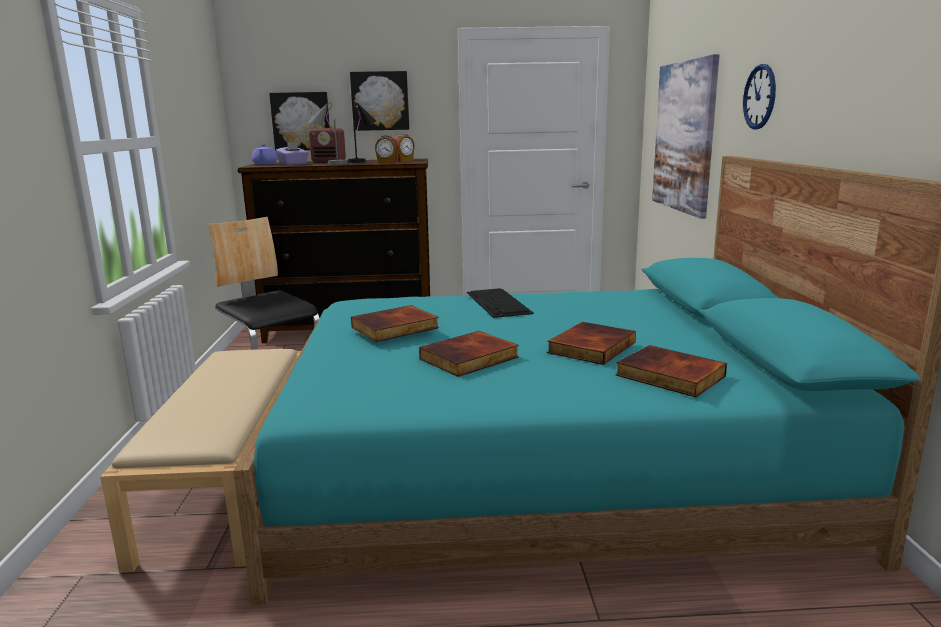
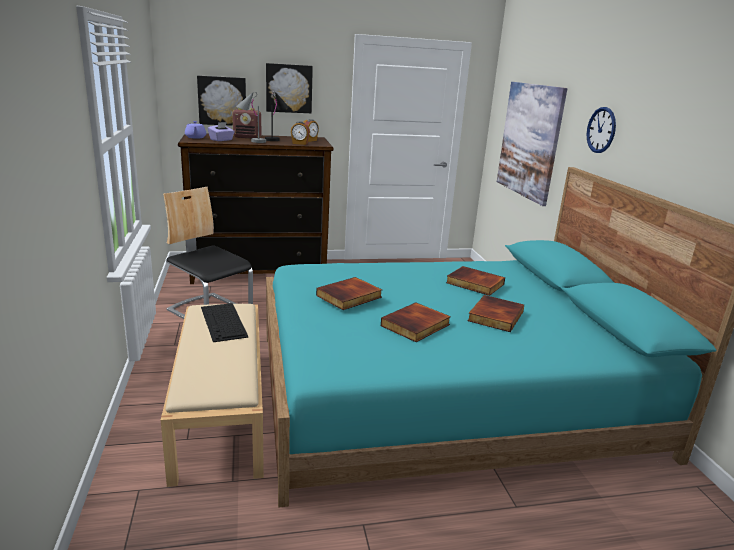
camera: 10 degrees left, 5 degrees up
(498, 303) = (411, 272): keyboard -> keyboard (224, 322)
(668, 376) = (556, 342): book -> book (474, 284)

